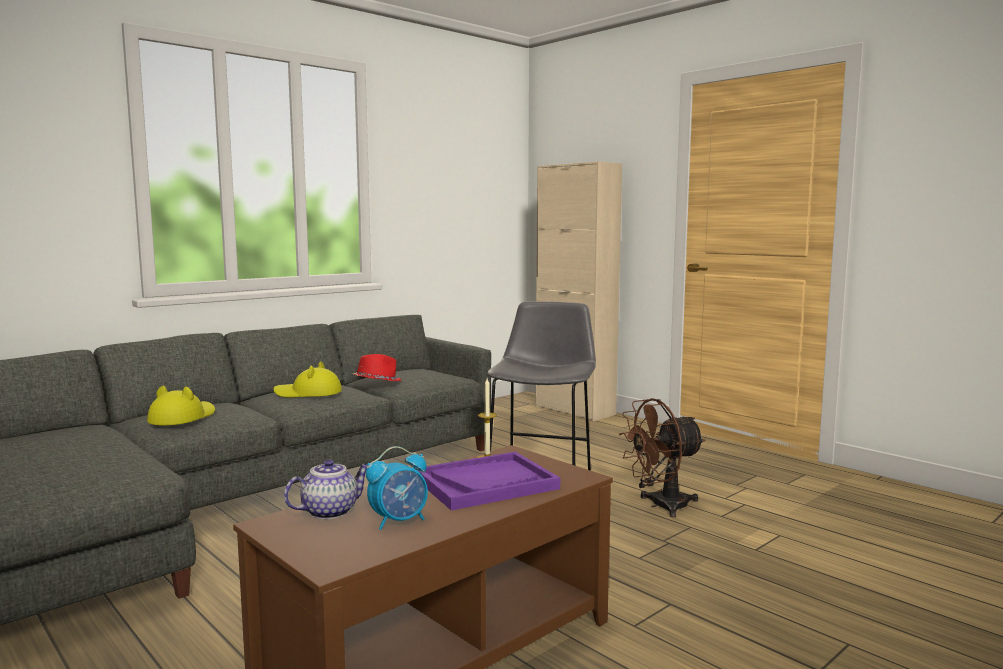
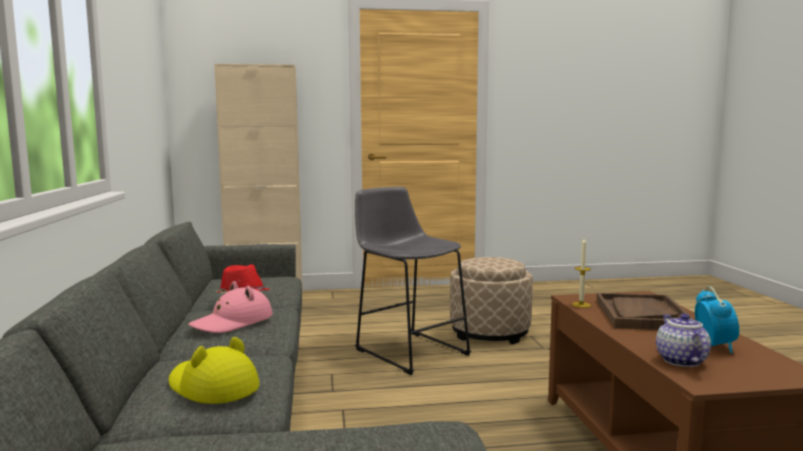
camera: 55 degrees left, 0 degrees up
(308, 393) = (232, 322): yellow hat -> pink hat
(486, 483) = (641, 314): purple tray -> brown tray
(661, 506) = (490, 332): brown fan -> beige ottoman

